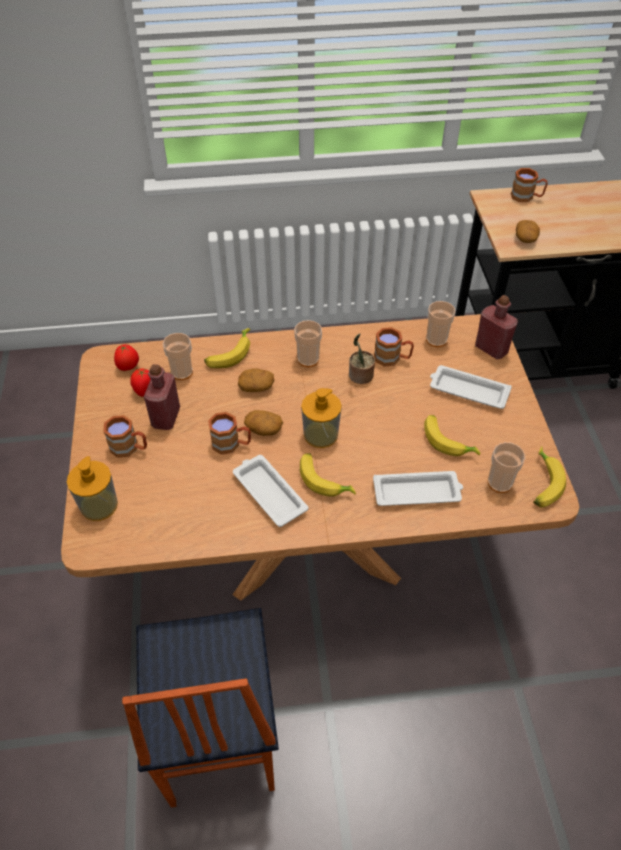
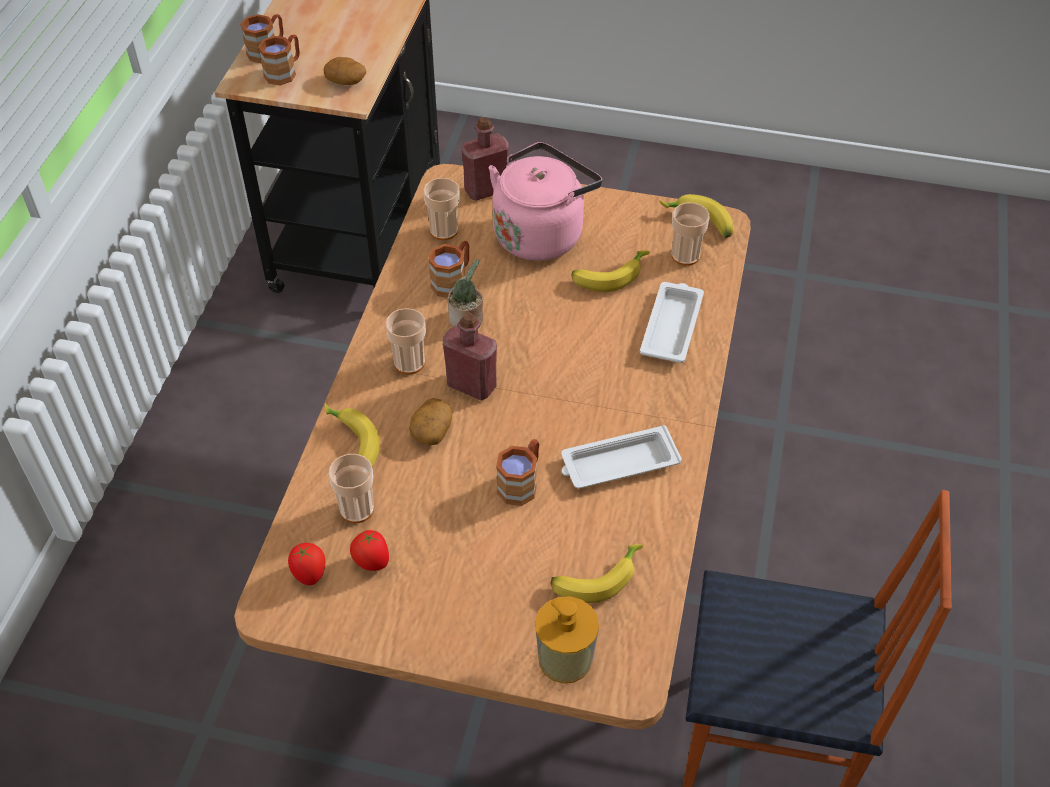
camera: 70 degrees left, 0 degrees up
(129, 448) = (475, 602): brown mug -> brown mug (284, 72)
(166, 417) = (438, 547): red bottle -> red bottle (471, 385)
(263, 429) = (511, 442): potato -> none
(321, 434) = (546, 387): soap dispenser -> none
(325, 480) = (620, 403): banana -> banana (596, 578)
(467, 390) = (541, 233): white tray -> pink kettle

